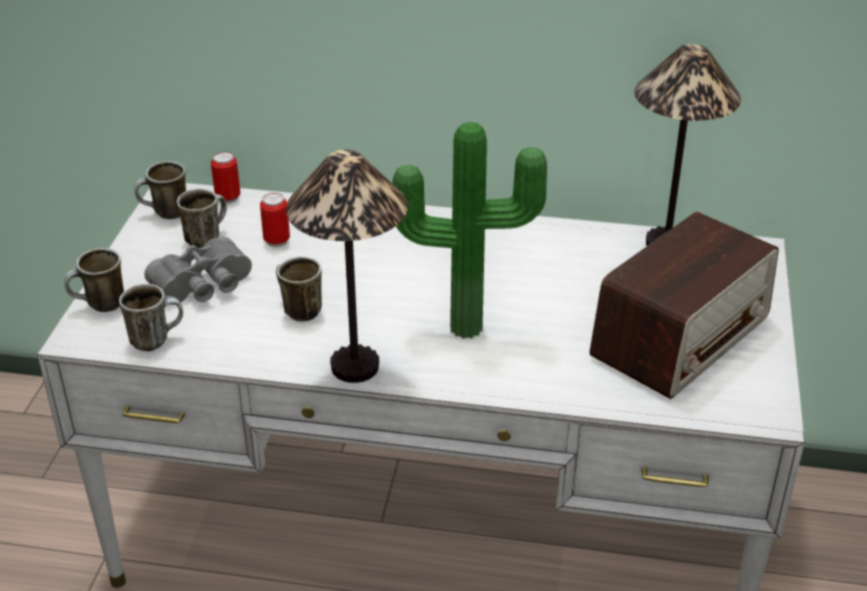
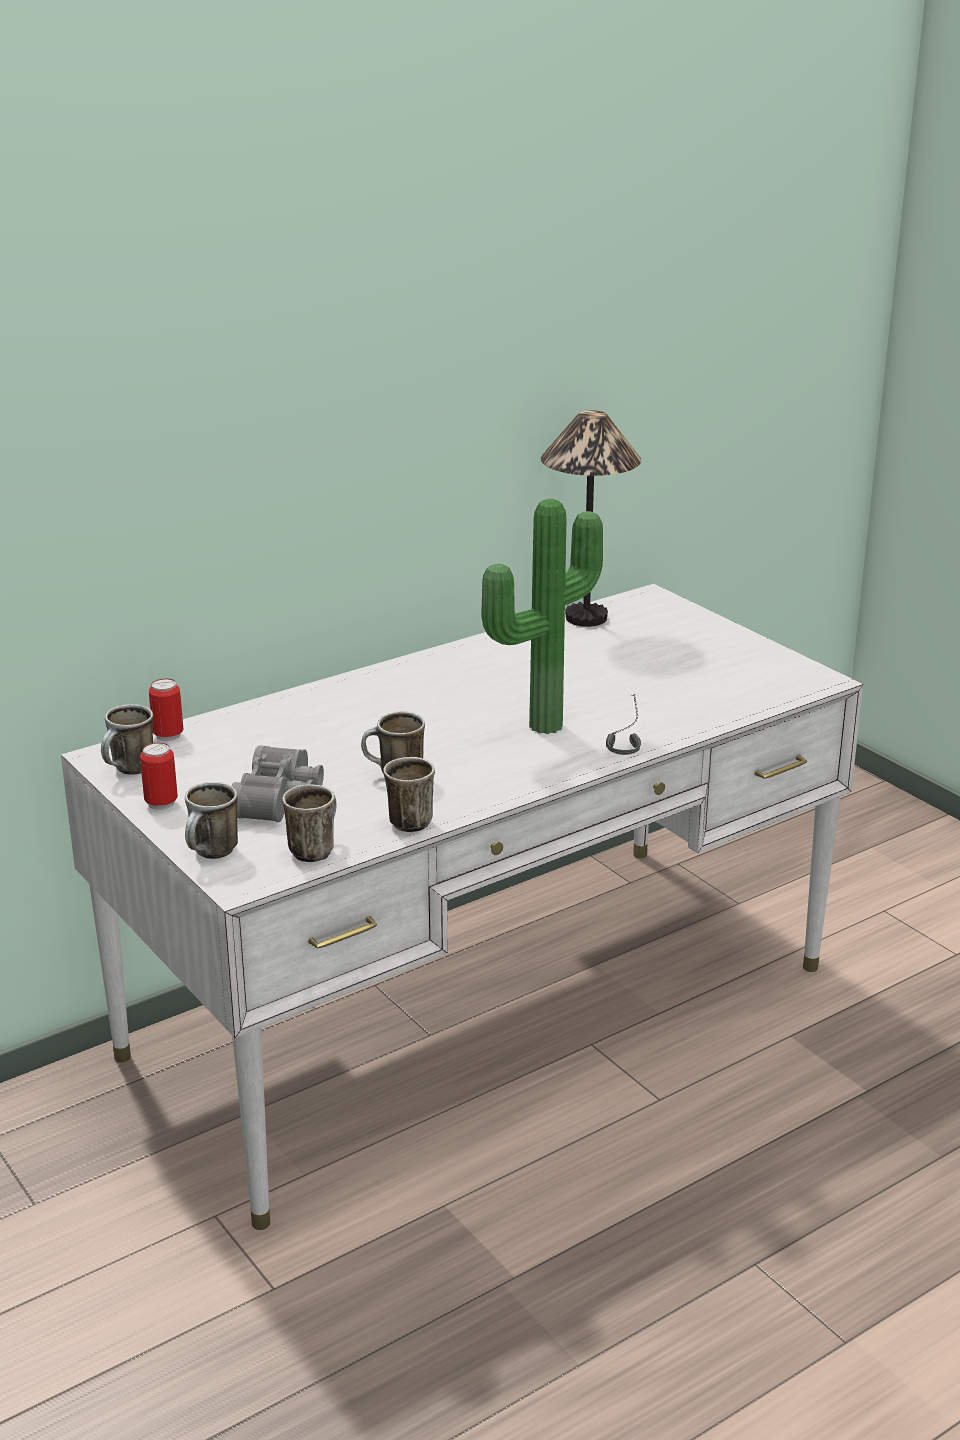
camera: 45 degrees left, 10 degrees down
(206, 238) = (209, 769): mug -> mug (408, 819)
(276, 241) = (279, 743): can -> can (161, 803)
(355, 366) = (511, 785): table lamp -> none
(505, 371) = (621, 736): none -> headphones
(681, 336) = (694, 664): radio -> none

